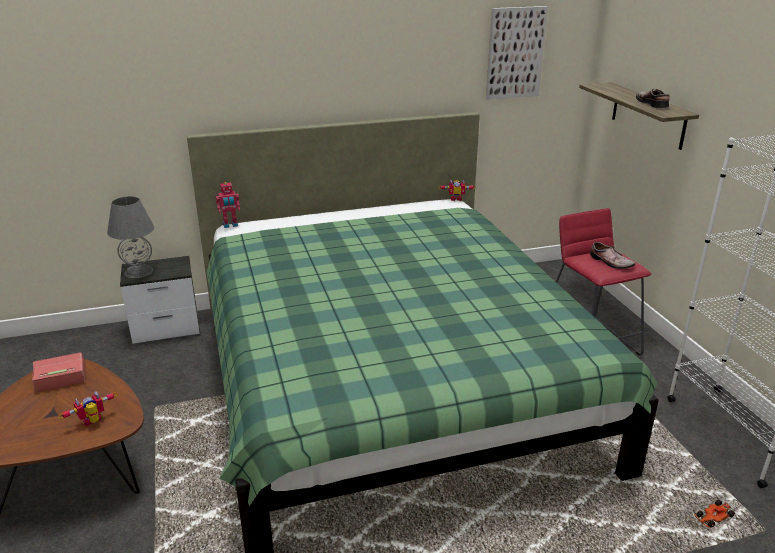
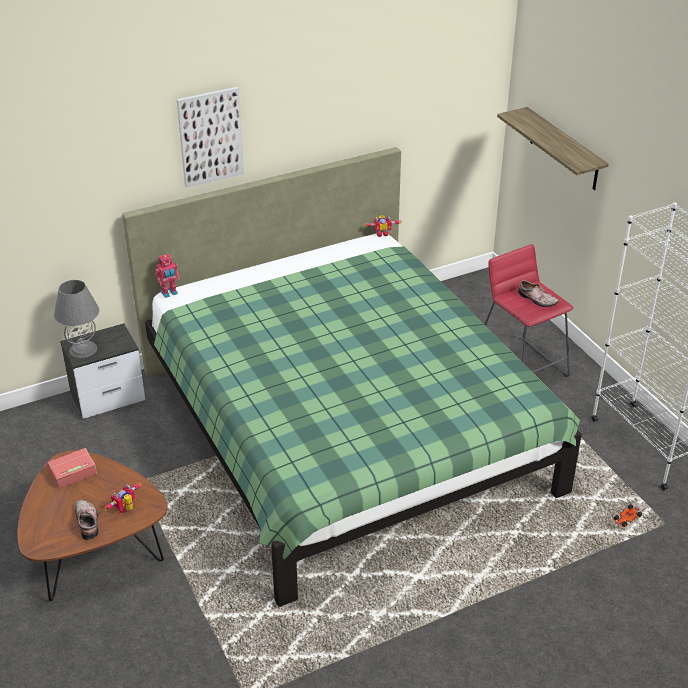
camera: 10 degrees left, 10 degrees up
(515, 53) = (432, 86): picture -> picture (210, 137)
(653, 104) = (568, 148): shoe -> shoe (88, 522)

